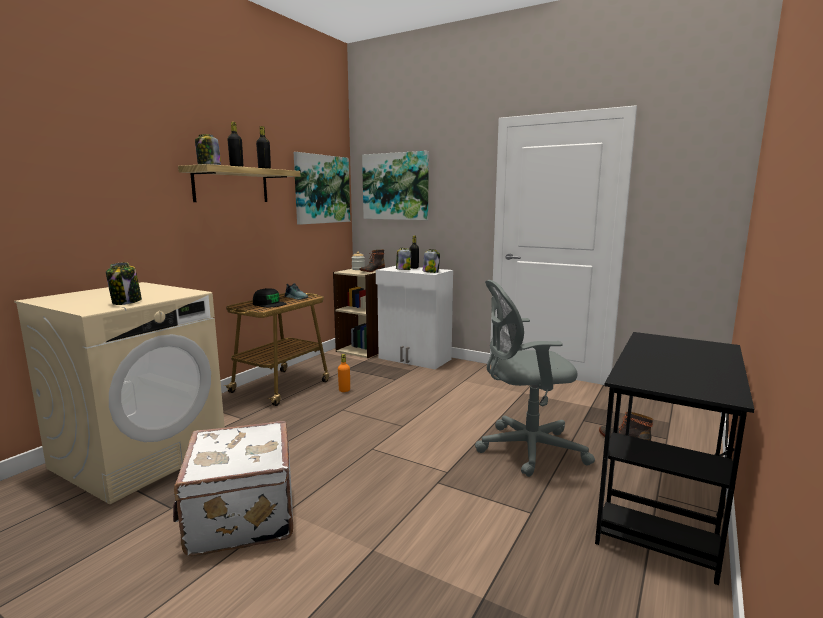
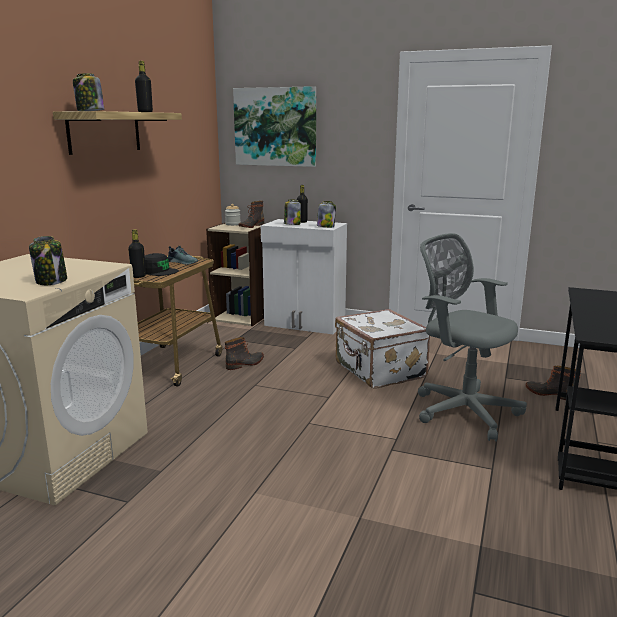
camera: 10 degrees left, 5 degrees up
(236, 167) = (118, 111): black bottle -> black bottle (138, 276)
(240, 516) = (208, 502): white suitcase -> white suitcase (379, 371)
(322, 189) = (191, 131): picture -> none
(344, 390) = (245, 364): orange bottle -> boot
(525, 449) = (462, 410): grey office chair -> grey office chair turned 60 degrees clockwise

